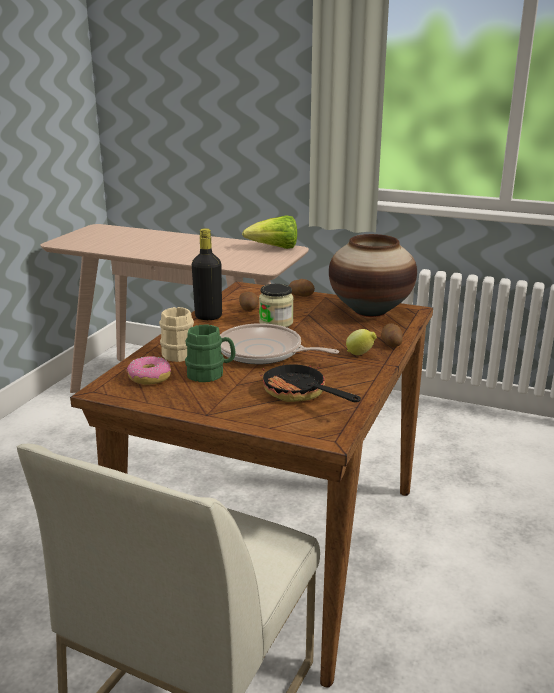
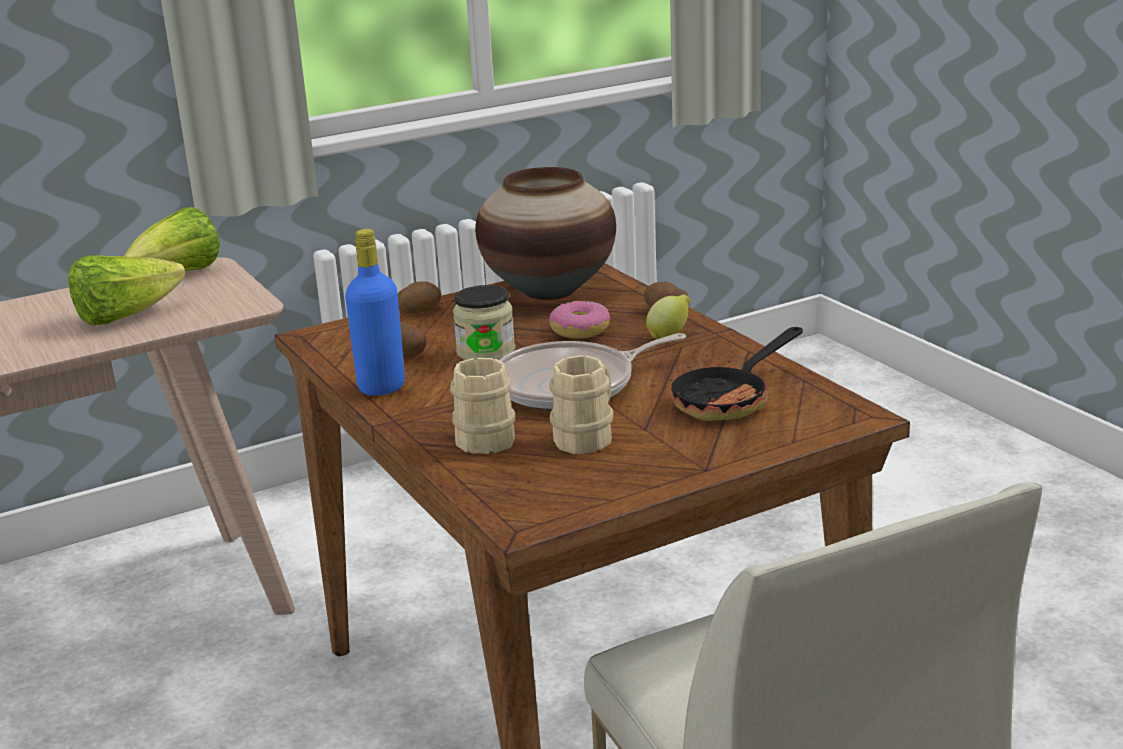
camera: 50 degrees left, 0 degrees up
(149, 378) = (534, 479): donut -> donut (580, 330)
(208, 316) = (381, 387): black bottle -> blue bottle
(211, 374) = (588, 436): green mug -> beige mug
(222, 256) = (125, 317): none -> lettuce
(300, 394) = (730, 400): frying pan -> frying pan turned 45 degrees counterclockwise

